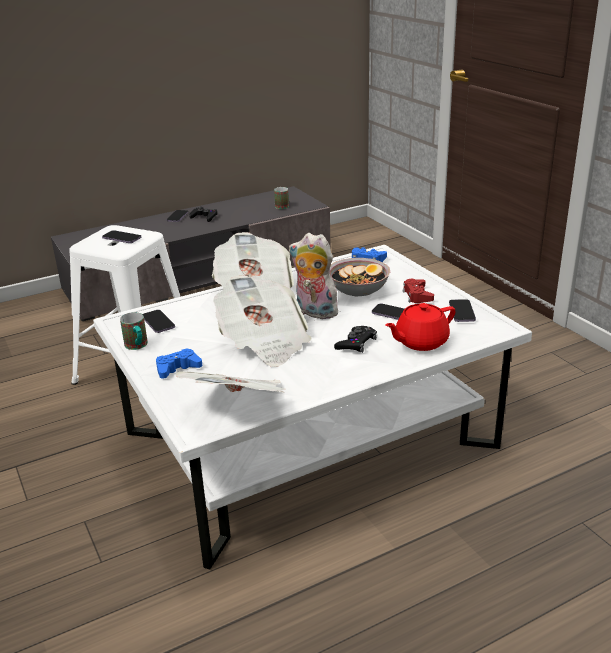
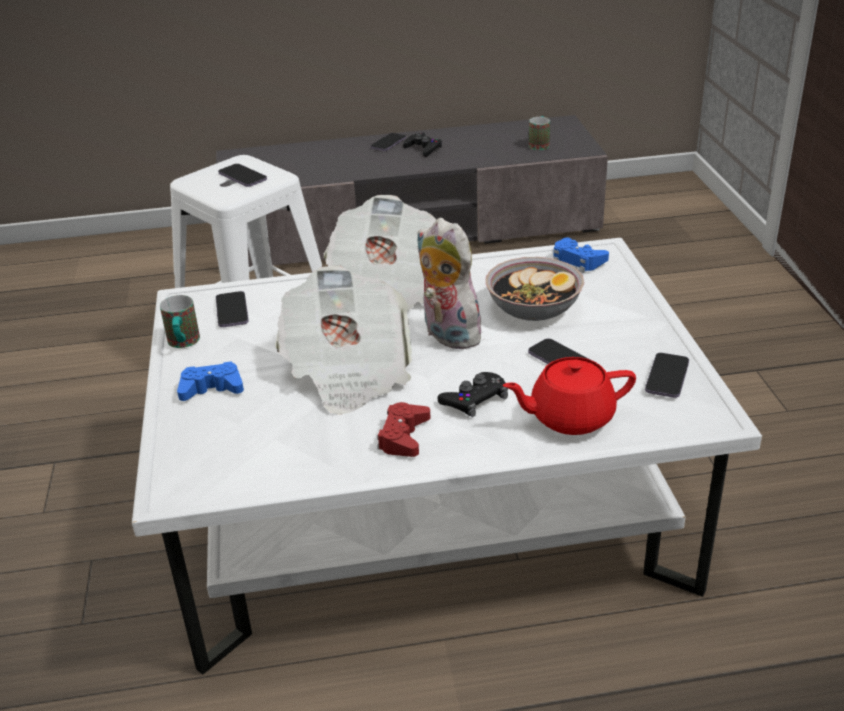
camera: 20 degrees right, 5 degrees up
(238, 405) = (251, 466): newspaper -> none
(417, 295) = (616, 334): red game controller -> red game controller (403, 436)

